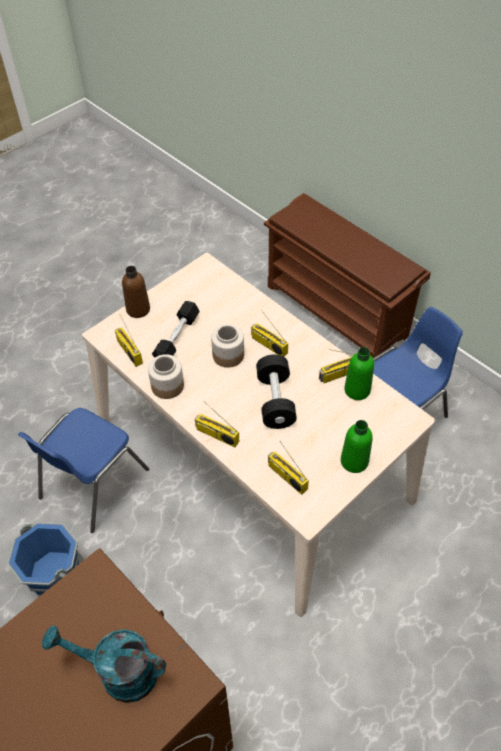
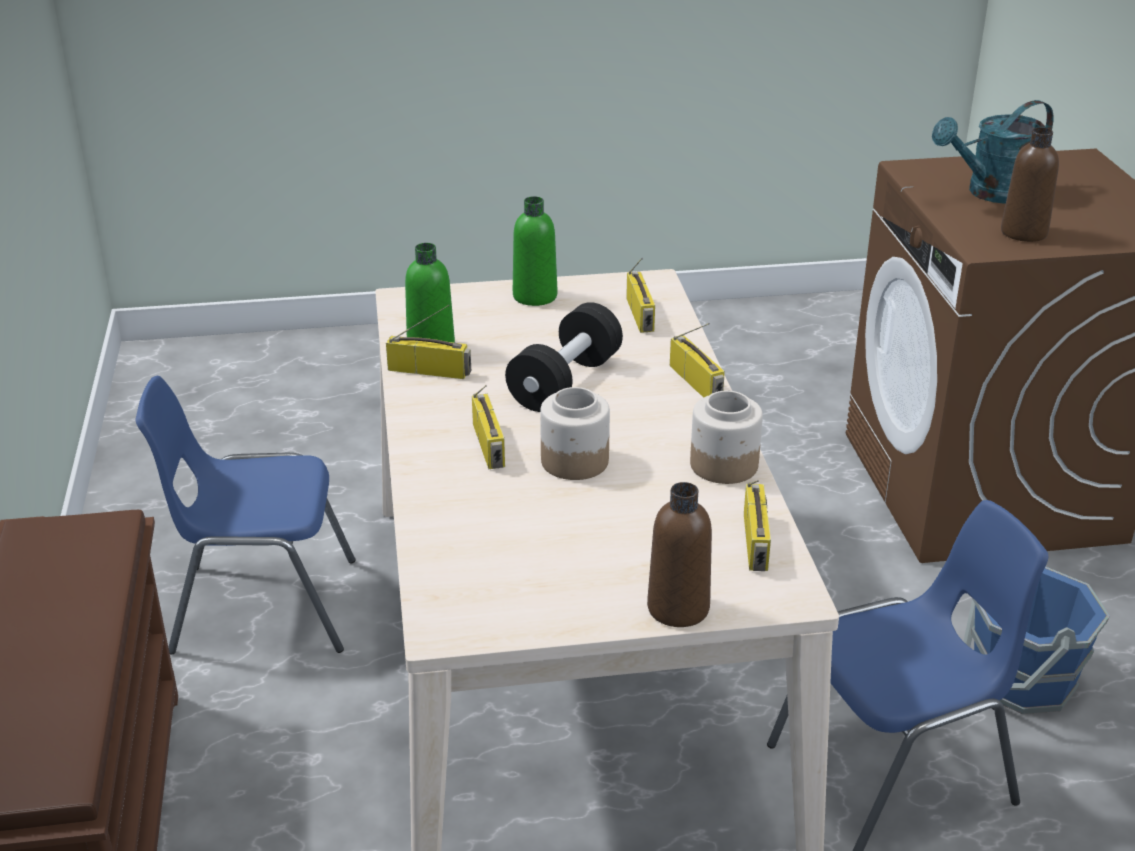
camera: 145 degrees left, 20 degrees down
(76, 614) = (1024, 233): none -> brown bottle
(118, 672) = (991, 193): turquoise watering can -> turquoise watering can turned 105 degrees clockwise
(177, 338) = (642, 524): black dumbbell -> none

